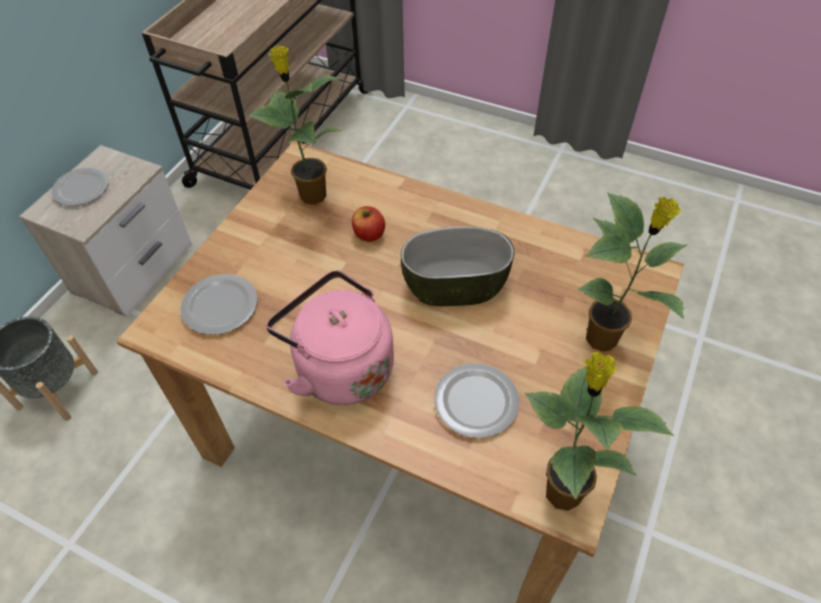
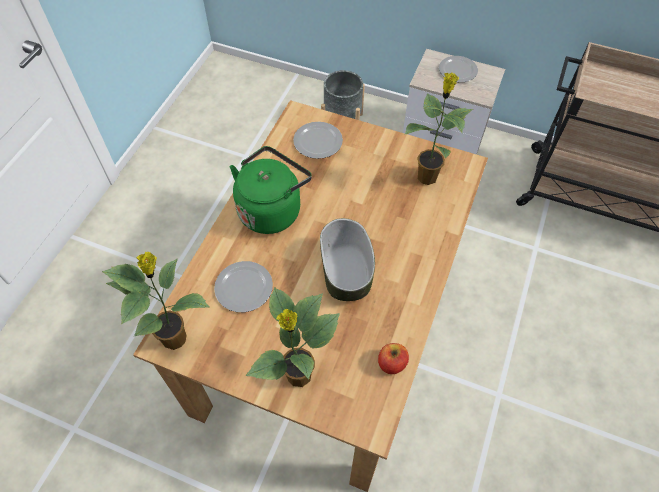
camera: 85 degrees right, 5 degrees up
(340, 367) = (271, 209): pink kettle -> green kettle
(369, 234) = (391, 215): apple -> apple (391, 363)

